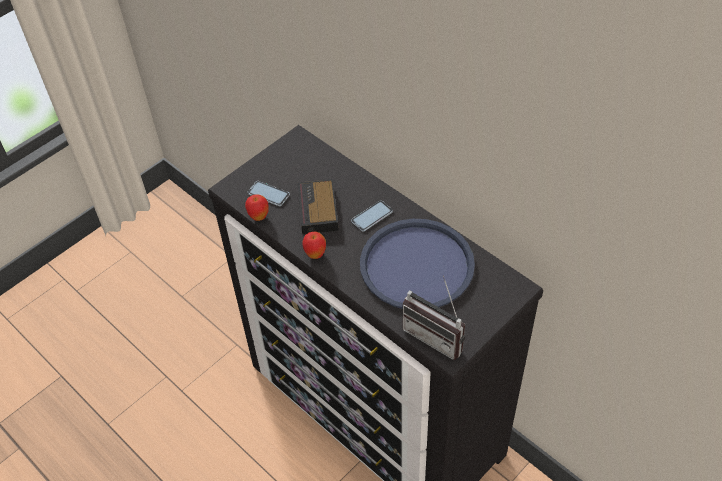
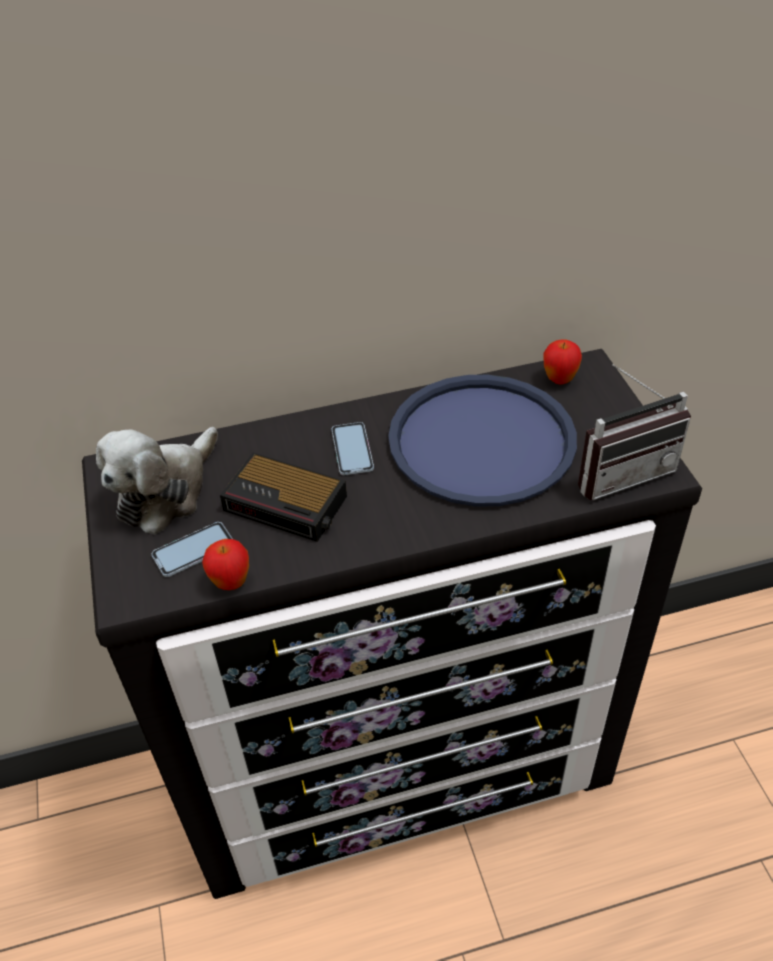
camera: 60 degrees left, 5 degrees down
(296, 164) = (166, 491): none -> plush toy
(315, 254) = (372, 542): apple -> apple (559, 380)

